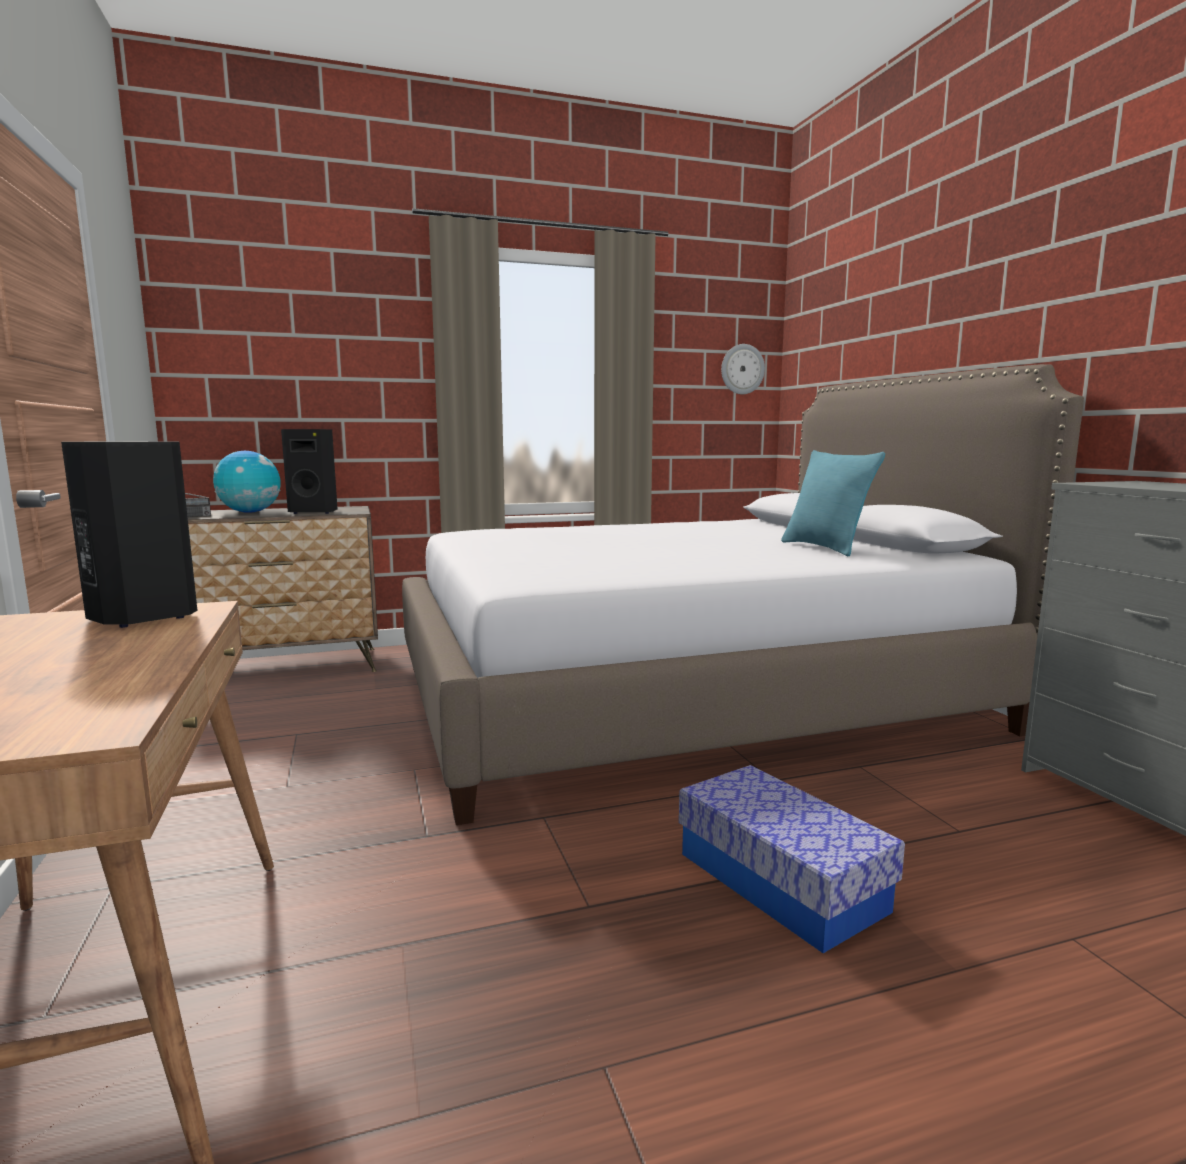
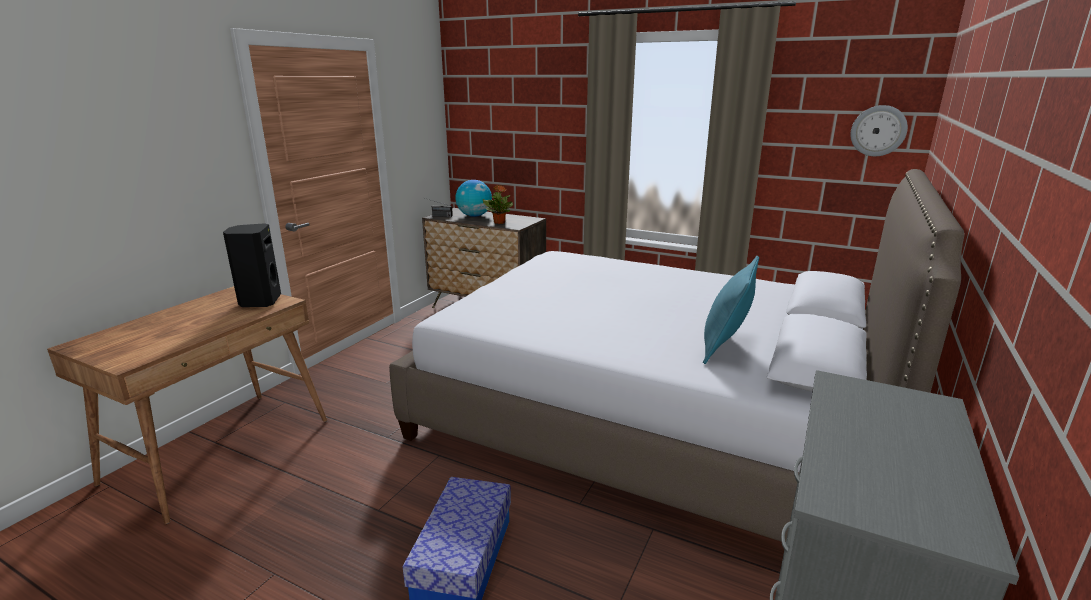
camera: 45 degrees right, 10 degrees up
(315, 512) = (499, 222): black speaker -> potted plant

